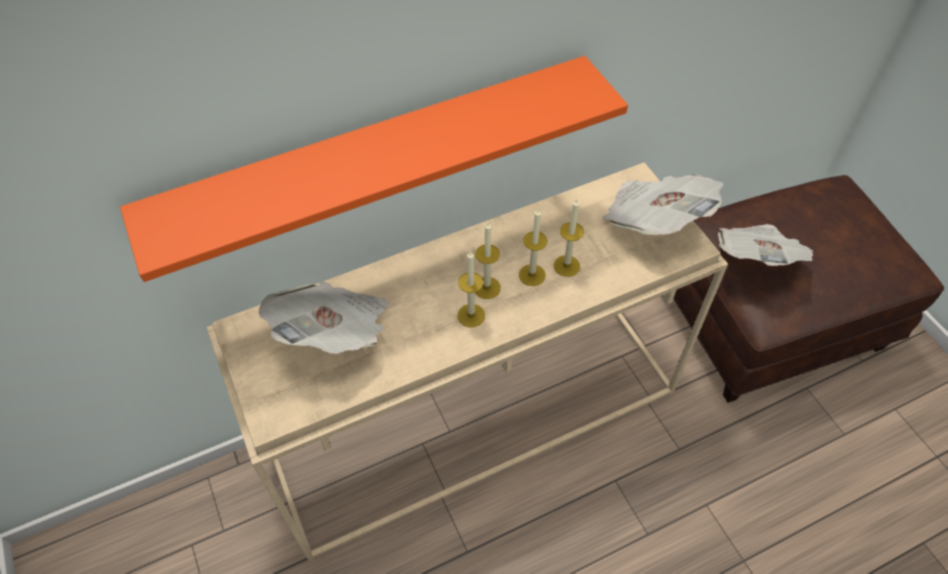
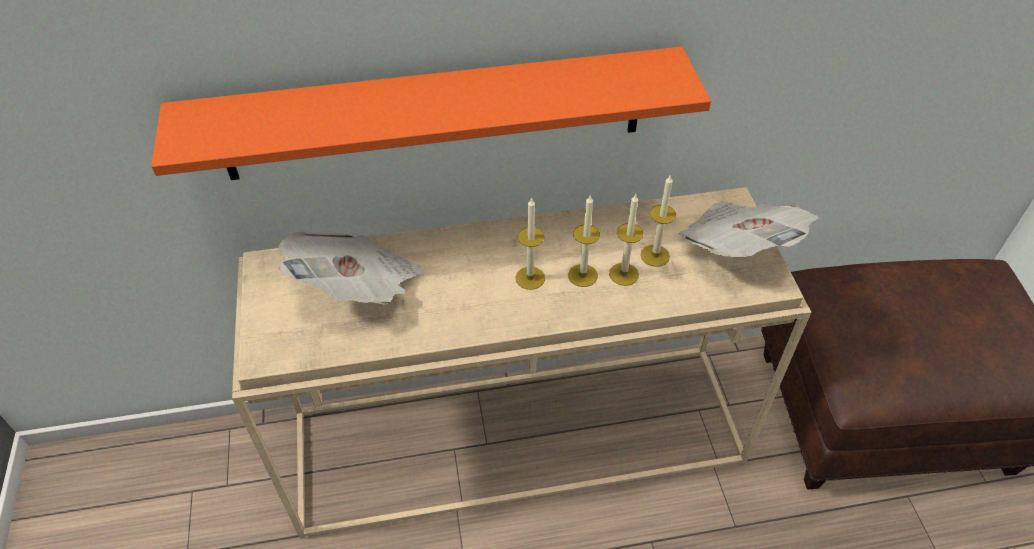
camera: 15 degrees right, 5 degrees down
(471, 315) = (503, 302): candle -> candle (655, 255)
(756, 259) = (864, 326): newspaper -> none

